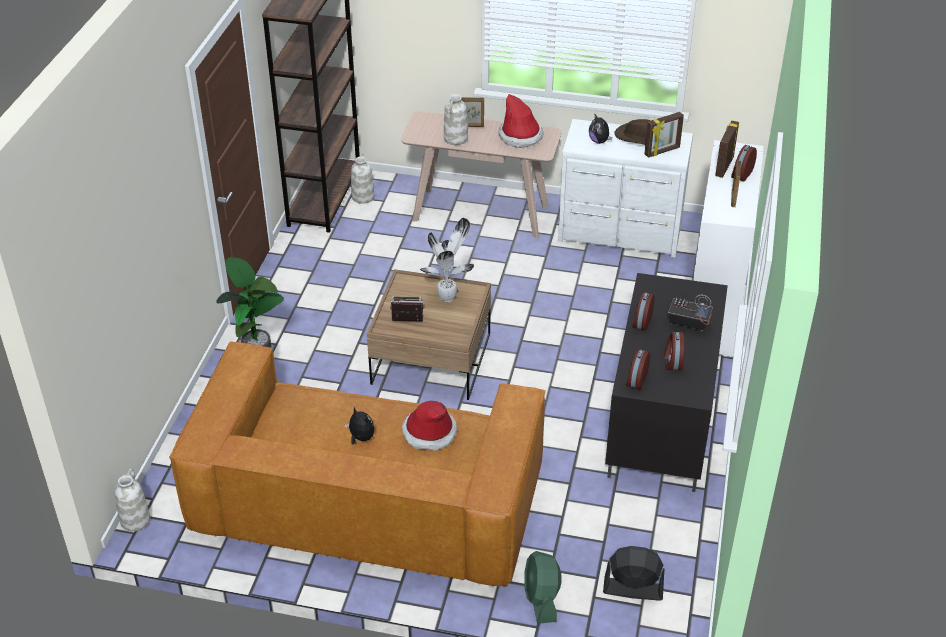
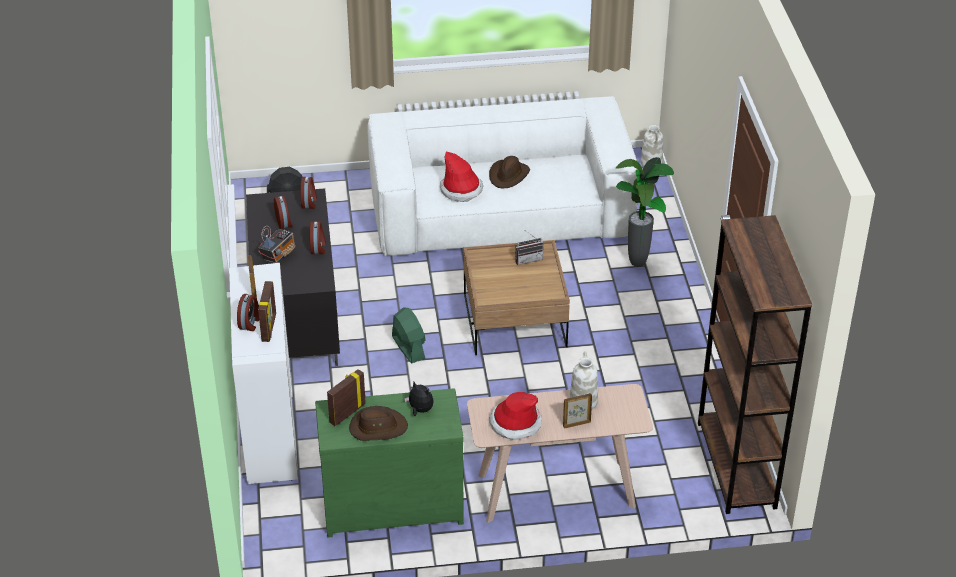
camera: 160 degrees right, 0 degrees up
(360, 438) = (509, 175): plush toy -> brown hat
(362, 197) = (697, 478): white vase -> none
(367, 499) = (500, 210): brown sofa -> white sofa
(448, 297) = (505, 288): potted plant -> none
(541, 599) = (348, 183): green fan -> green fan (408, 347)
(620, 234) = (391, 503): white dresser -> green dresser
(688, 324) = (278, 254): radio -> radio turned 60 degrees counterclockwise

